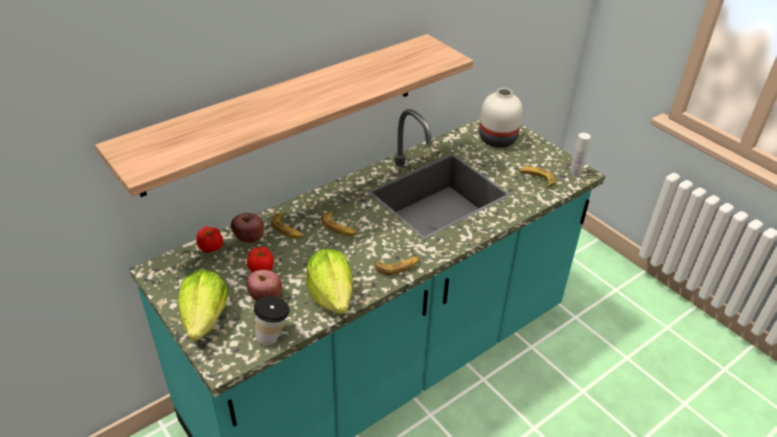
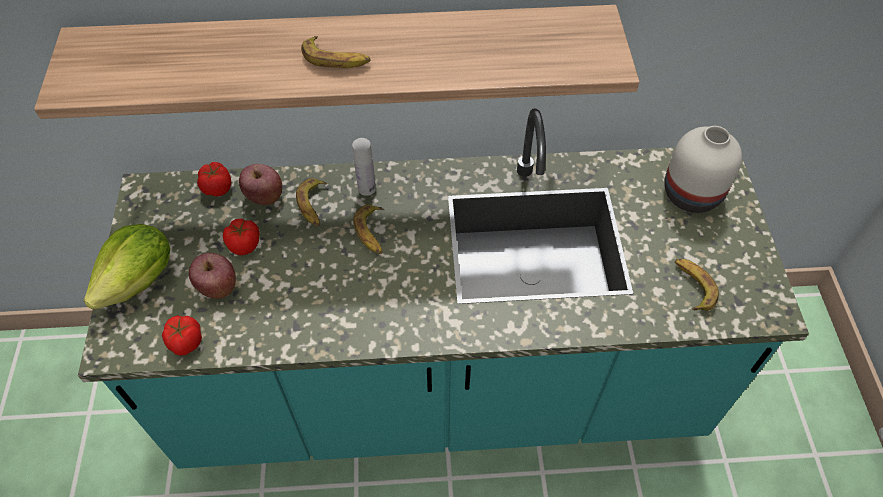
camera: 35 degrees right, 15 degrees up
(273, 335) = (186, 343): cup -> tomato
(332, 296) = (286, 325): lettuce -> none
(397, 266) = (392, 326): banana -> banana (336, 59)
(575, 172) = (764, 305): white bottle -> white bottle (367, 188)

